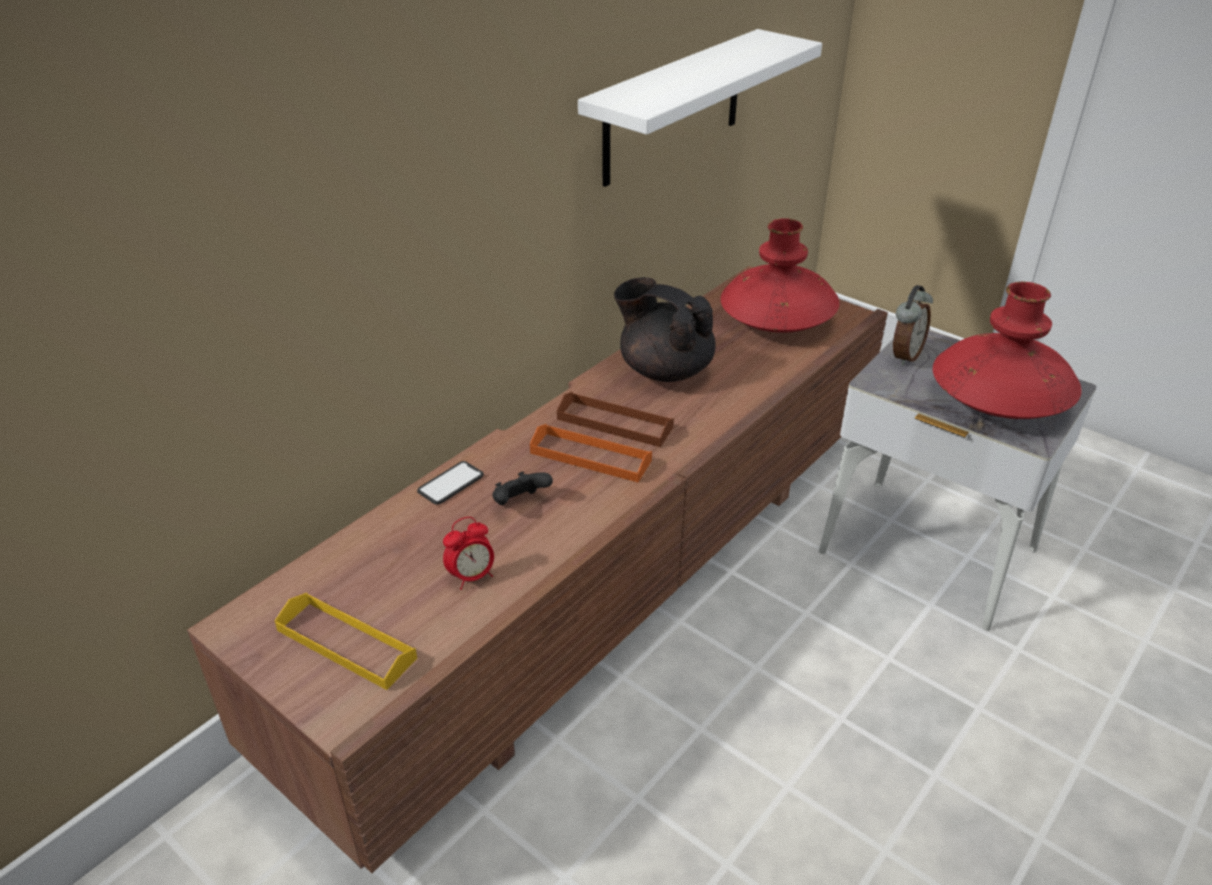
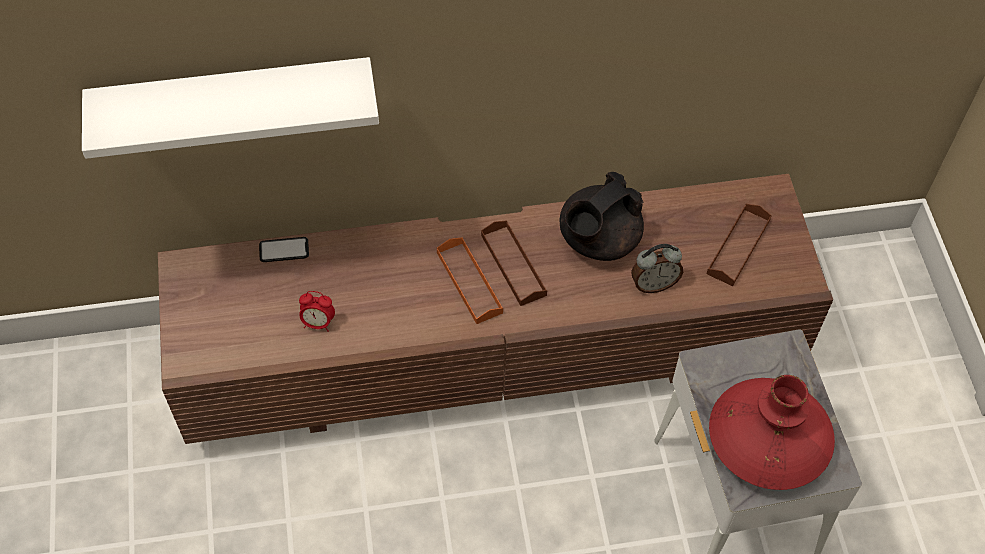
camera: 40 degrees right, 20 degrees up
(346, 644) = (220, 320): yellow tray -> none
(450, 483) = (368, 244): phone -> phone (284, 250)
(520, 503) = (393, 288): black game controller -> none
(664, 370) = (598, 240): black teapot -> black teapot turned 120 degrees counterclockwise
(673, 107) = (691, 51): white shelf -> white shelf (234, 102)
(777, 319) = (738, 247): red vase -> brown tray
(904, 356) = (754, 356): alarm clock -> alarm clock (653, 284)

